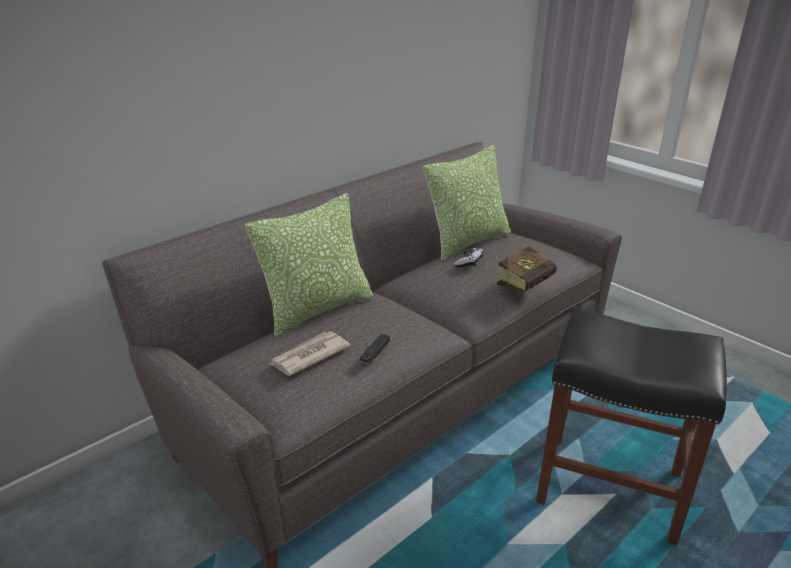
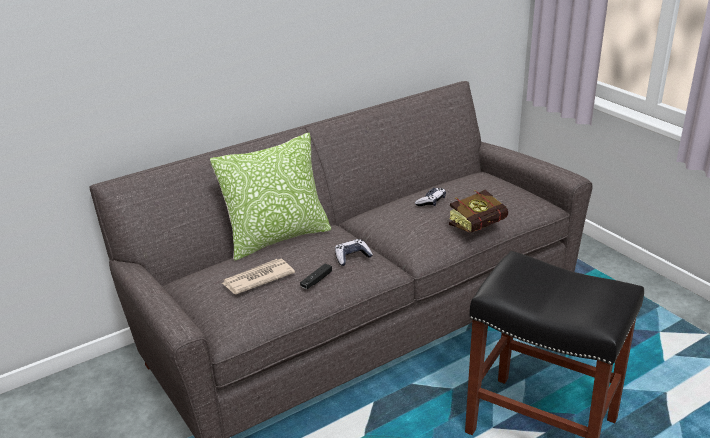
camera: 10 degrees right, 0 degrees up
(406, 325) = (352, 257): none -> game controller
(467, 242) = (438, 181): pillow -> none

